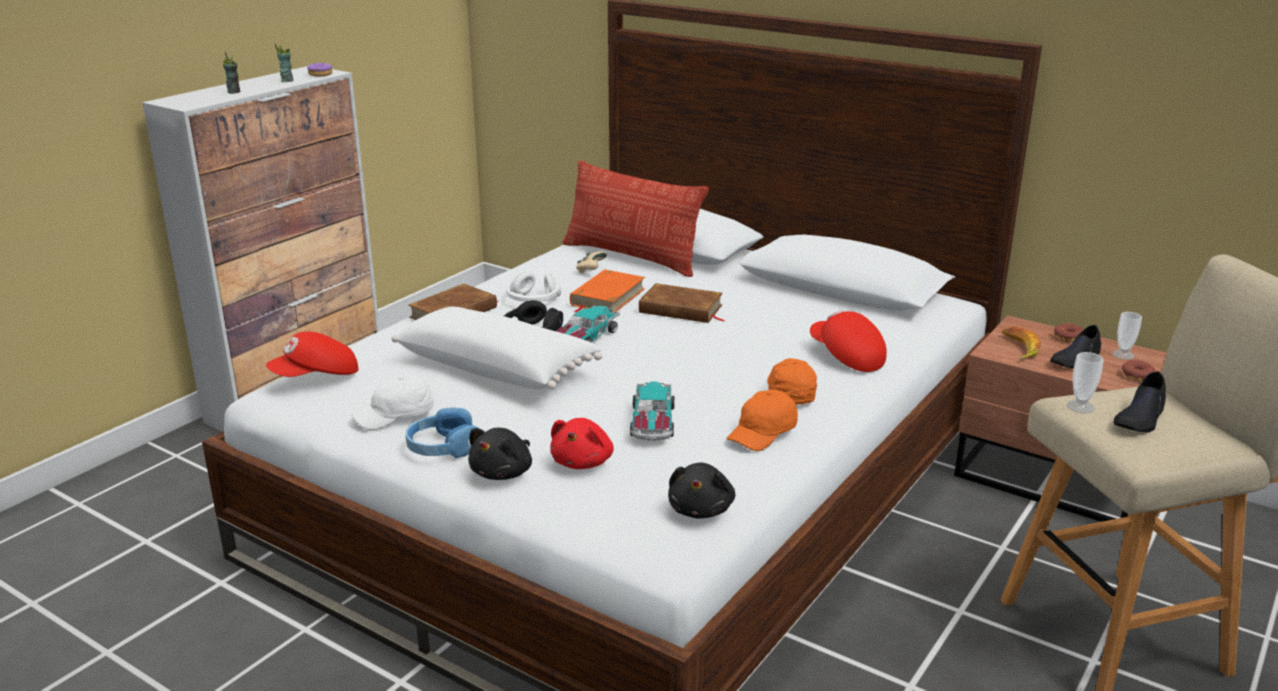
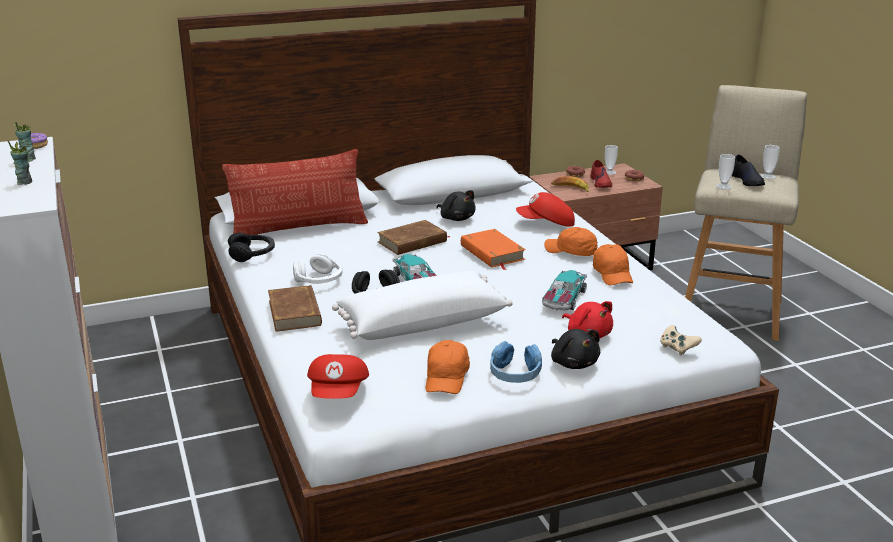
camera: 55 degrees left, 0 degrees up
(396, 415) = (447, 378): white cap -> orange cap
(549, 259) = (252, 254): none -> black headphones
(591, 270) = (299, 247): beige game controller -> beige game controller (677, 348)
(607, 297) = (357, 256): orange book -> orange book (492, 253)
(652, 423) = (564, 299): toy car -> toy car turned 75 degrees clockwise
(701, 509) = (680, 318): black plush toy -> black plush toy (456, 218)
(1075, 359) = (600, 183): black shoe -> red shoe
(1193, 430) = (767, 176): none -> cup

